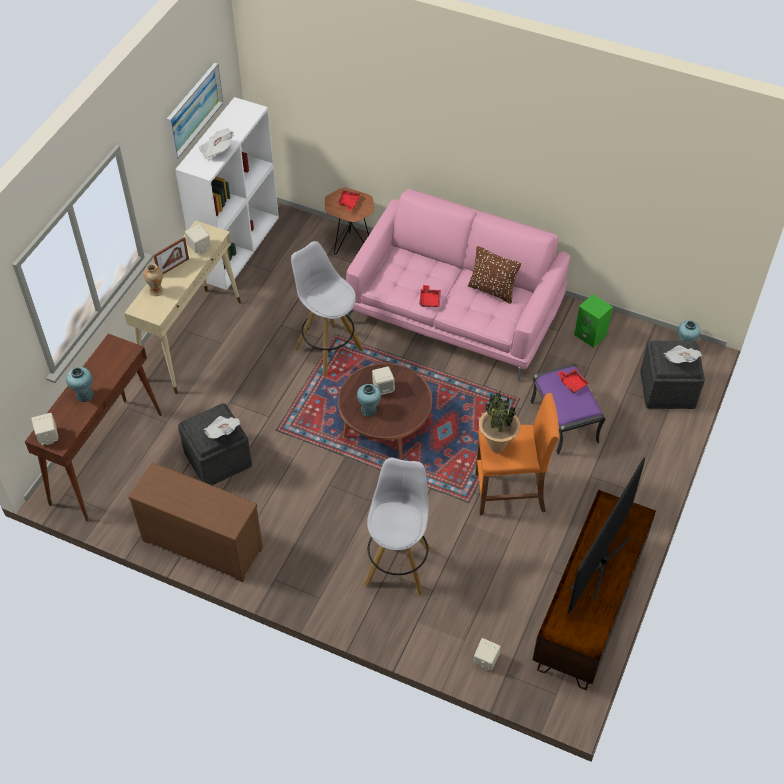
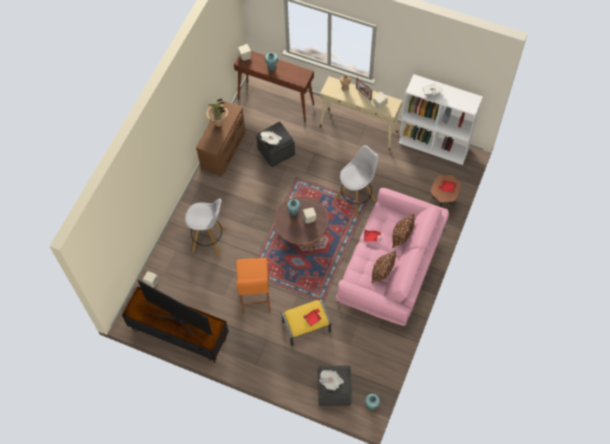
camera: 90 degrees right, 10 degrees up
(194, 109) = (445, 69): picture -> none
(429, 264) = (401, 236): none -> brown pillow
(496, 447) = (249, 265): potted plant -> potted plant (219, 123)
(565, 422) = (306, 327): purple ottoman -> yellow ottoman
(591, 335) = (376, 347): green speaker -> none

